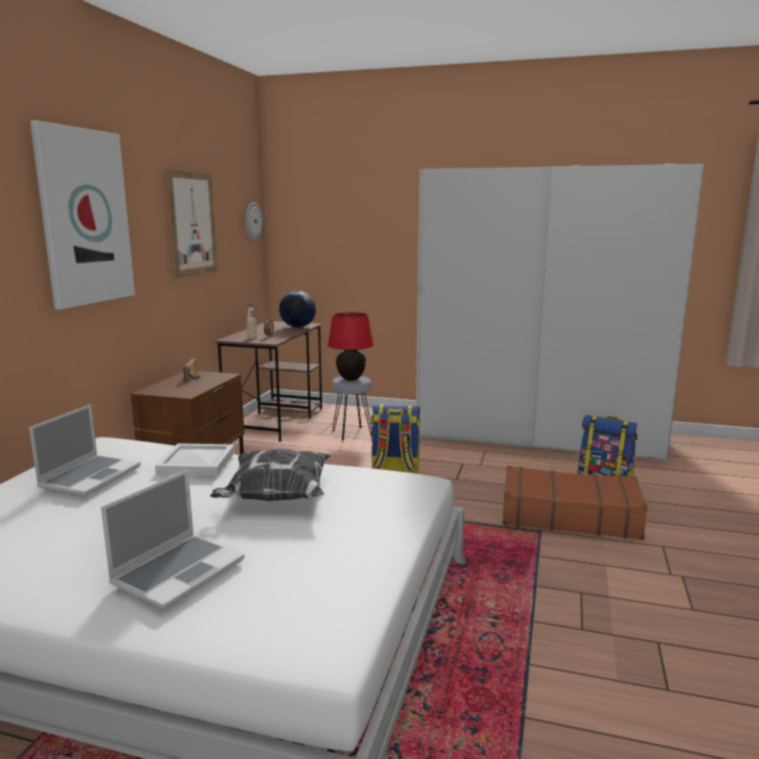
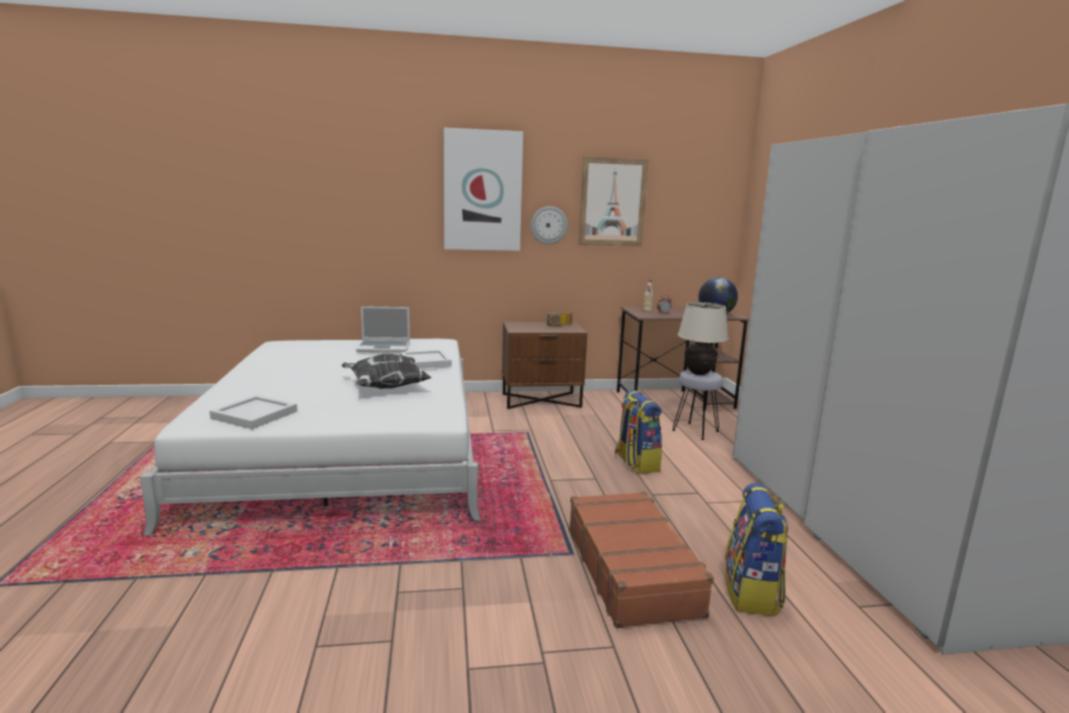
camera: 65 degrees right, 0 degrees up
(179, 571) = (274, 384): laptop -> none
(252, 221) = (719, 205): wall clock -> wall clock (549, 225)
(318, 593) = (256, 414): none -> white tray
(351, 379) = (699, 373): red table lamp -> beige table lamp

